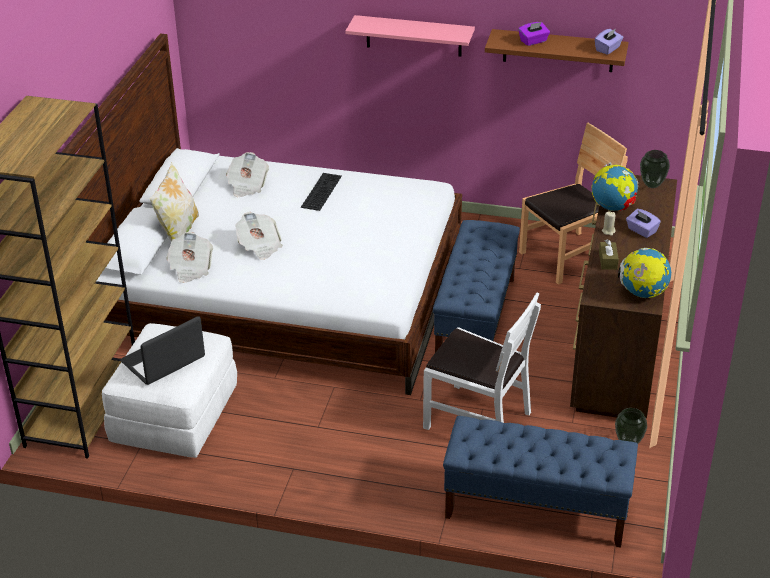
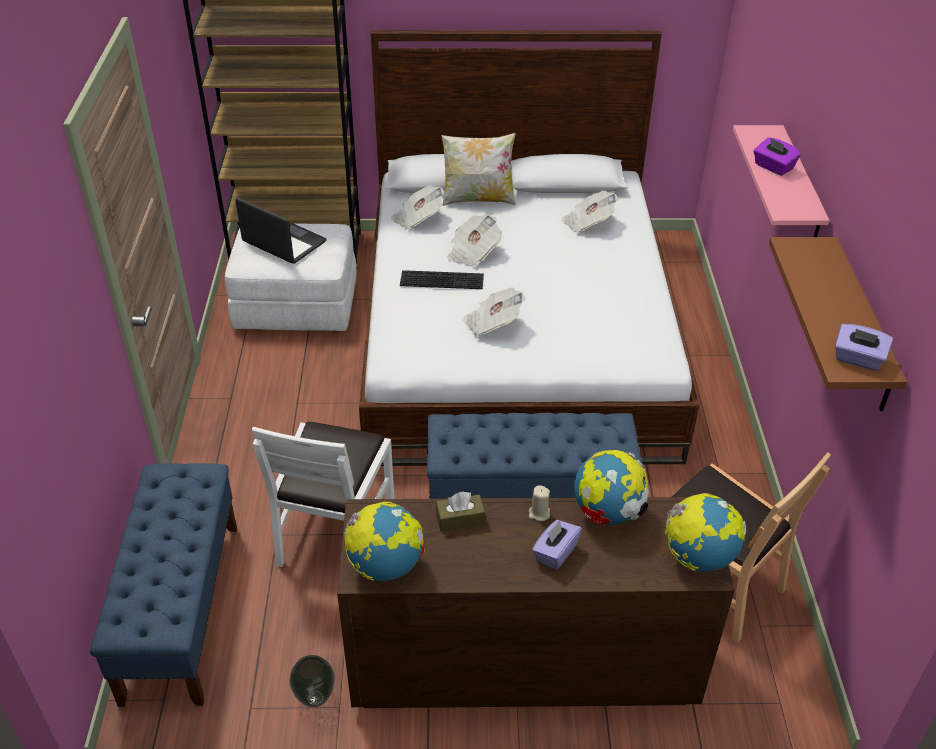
camera: 75 degrees right, 5 degrees up
(320, 191) = (604, 274): keyboard -> keyboard (443, 279)
(361, 249) = (492, 323): none -> newspaper
(533, 41) = (824, 279): purple tissue box -> purple tissue box (773, 167)
(652, 185) = (698, 557): vase -> globe

